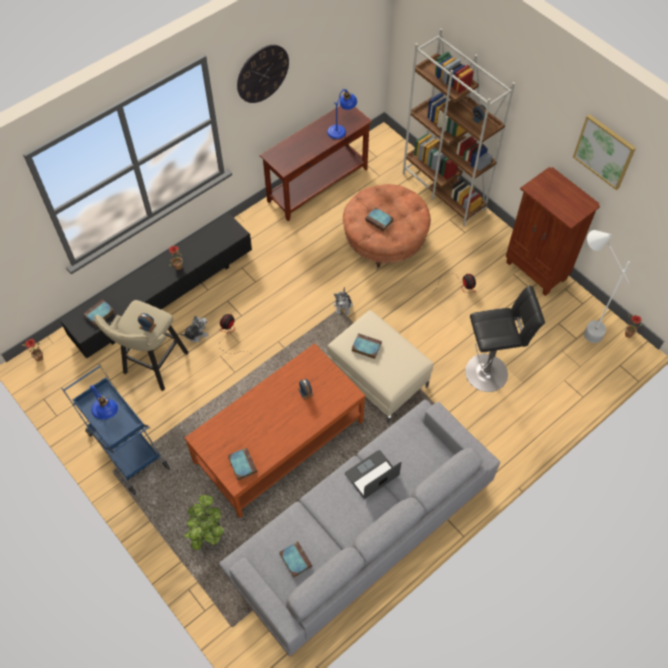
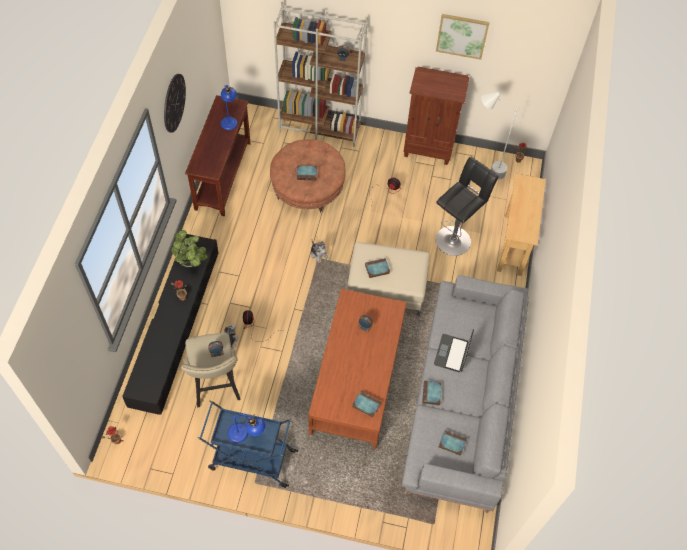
camera: 40 degrees left, 0 degrees up
(99, 314) = (152, 372): book -> book (431, 394)
(206, 532) = (361, 475): potted plant -> potted plant (191, 262)
(547, 415) = (513, 244): none -> beige console table

